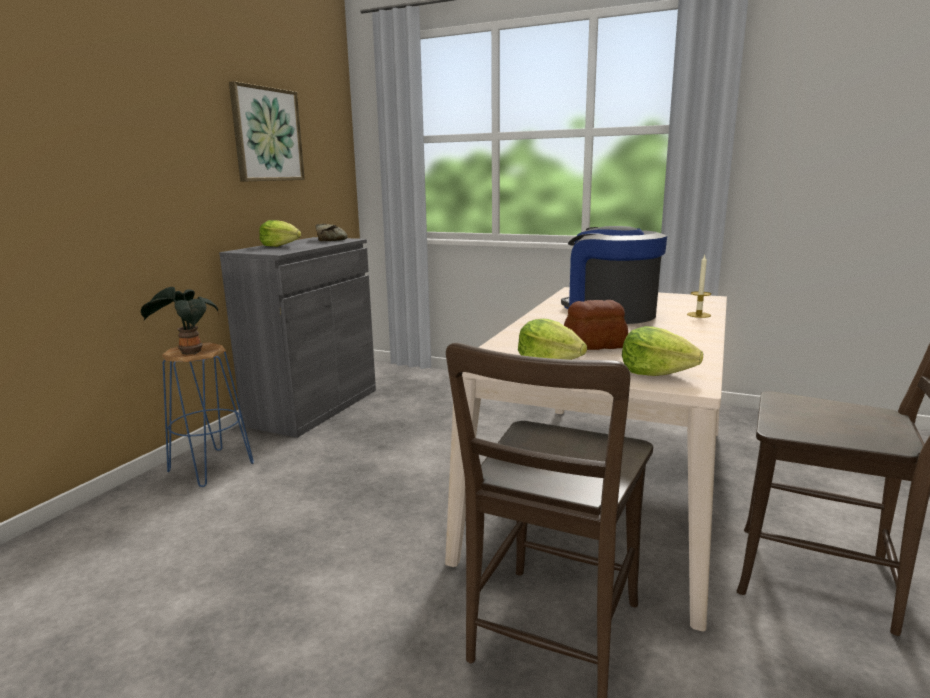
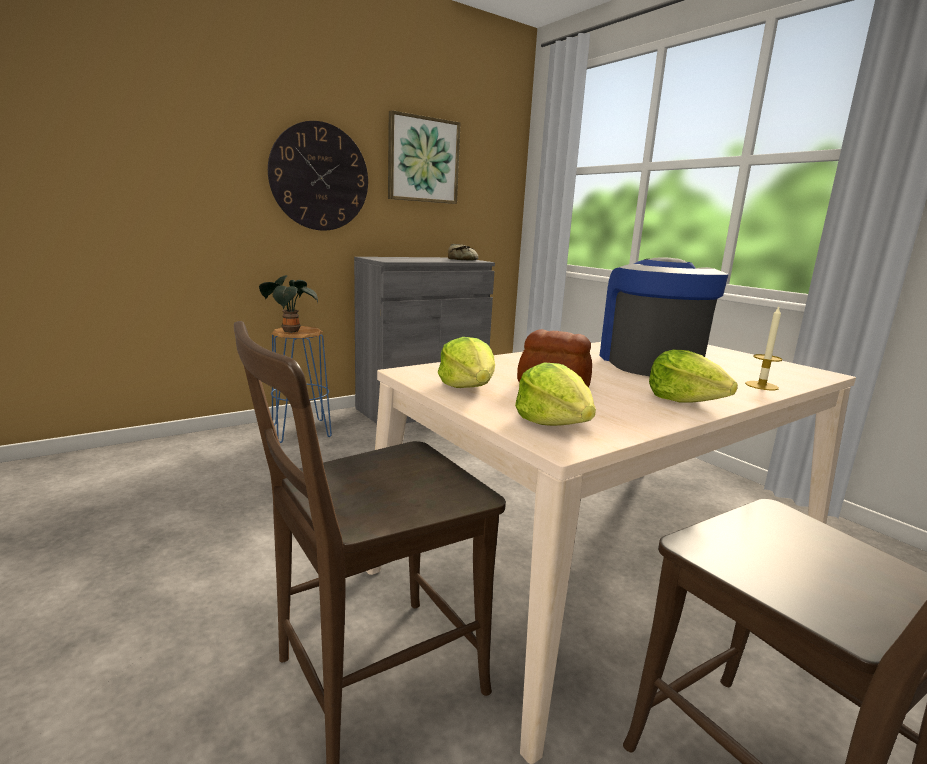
camera: 30 degrees right, 0 degrees up
(170, 163) = (319, 177): none -> wall clock
(280, 246) = (409, 258): lettuce -> lettuce (685, 400)

